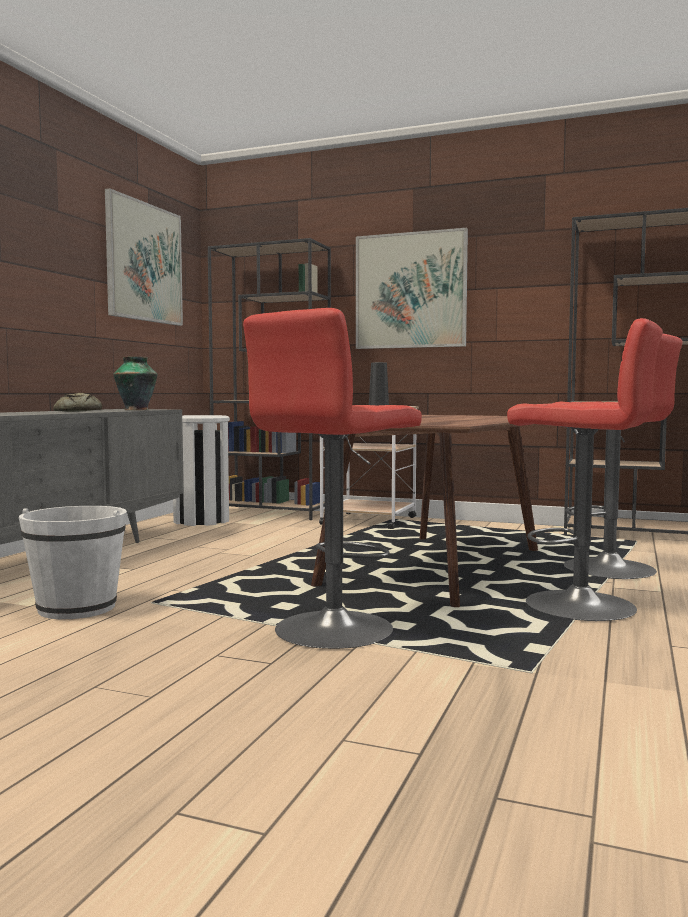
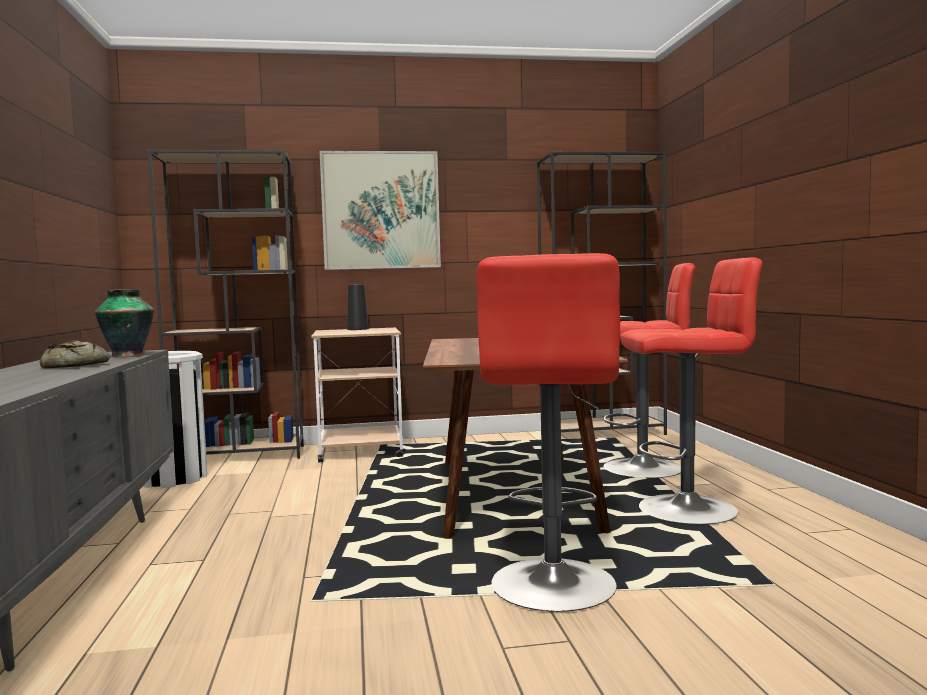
camera: 30 degrees left, 0 degrees up
(77, 608) = (230, 632): white bucket -> none
(144, 262) = (73, 165): picture -> none

